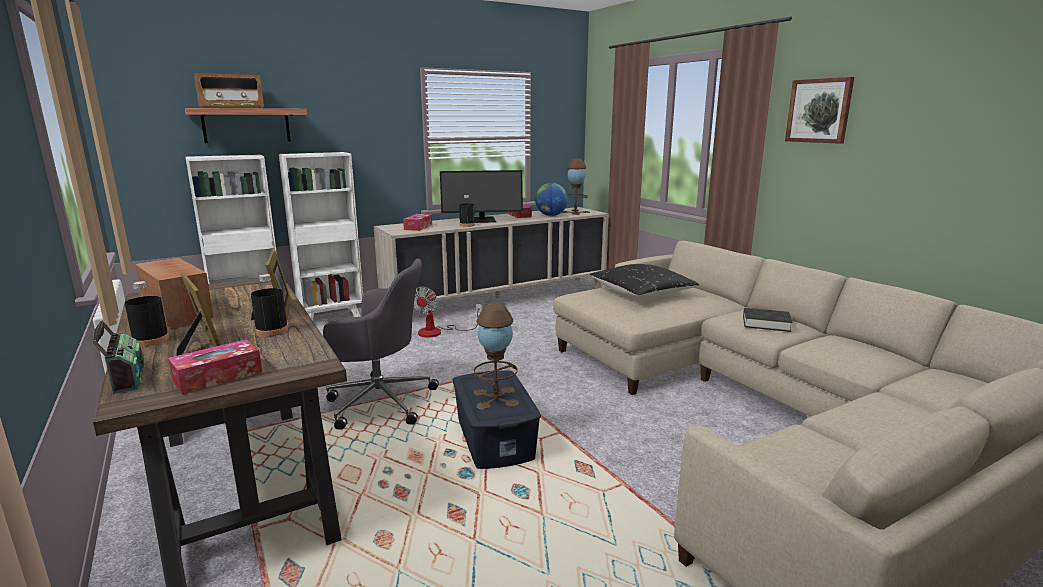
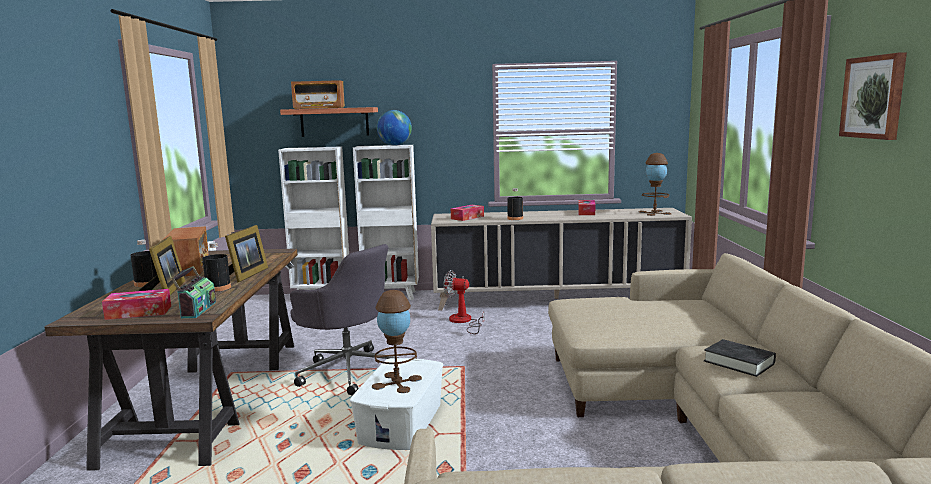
camera: 30 degrees right, 5 degrees down
(125, 378) = (97, 304): radio -> radio (197, 310)
(438, 332) = (463, 322): fan -> fan turned 60 degrees clockwise
(482, 220) = (538, 215): monitor -> none
(495, 438) = (402, 423): blue storage box -> white storage box
(551, 216) = (619, 215): globe -> globe (395, 145)
(641, 293) = (640, 308): black pillow -> none

